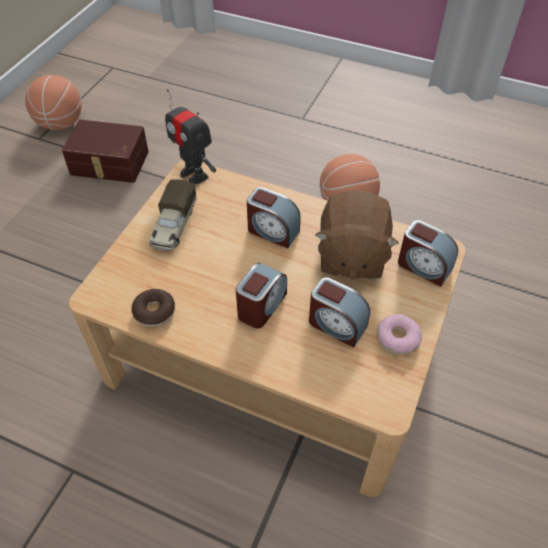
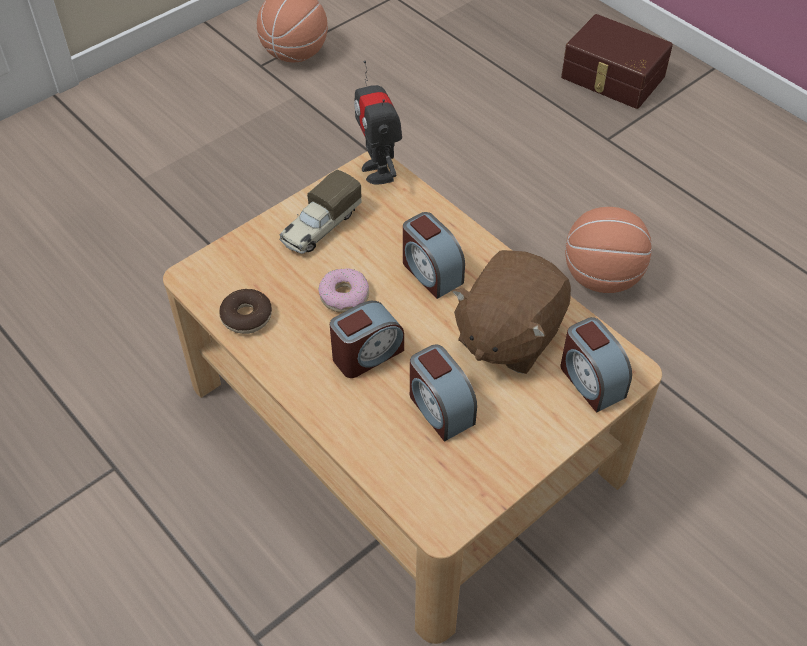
camera: 25 degrees right, 0 degrees up
(109, 164) = (327, 124): brown storage box -> brown storage box (612, 78)
(398, 338) = (503, 452): donut -> donut (344, 296)

